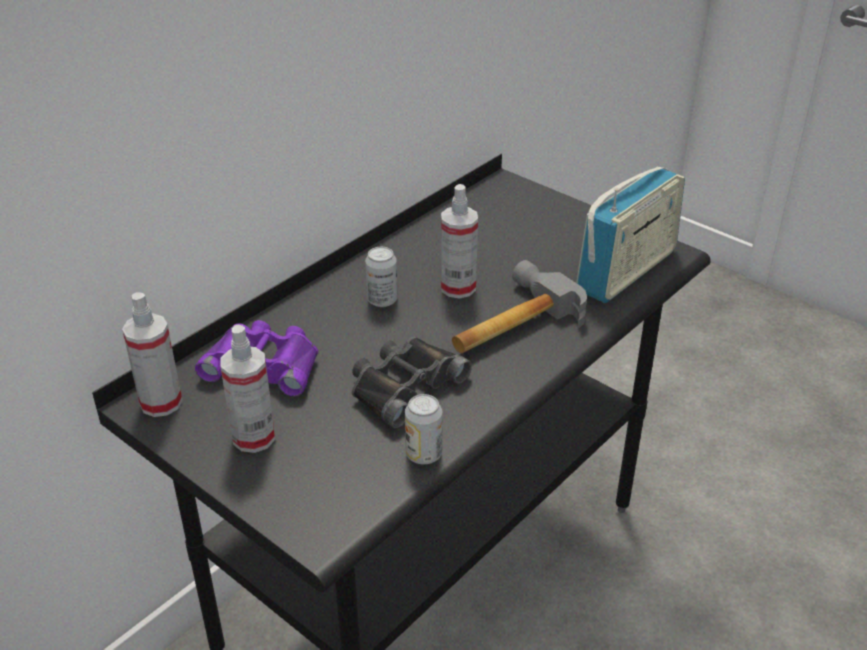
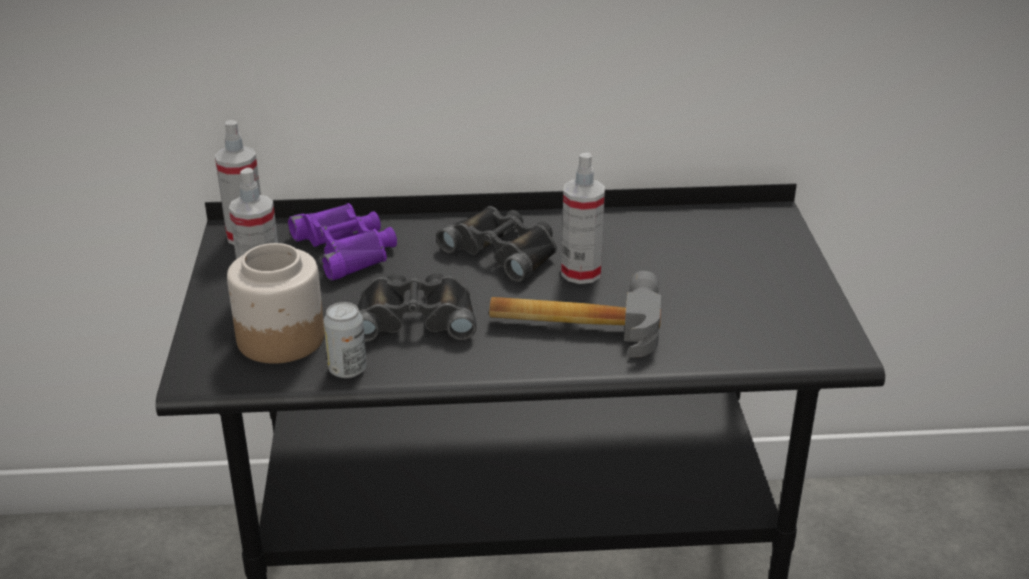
camera: 45 degrees right, 5 degrees down
(334, 465) = (279, 339): none -> jar
(382, 300) = (504, 251): can -> black binoculars
(626, 271) = (762, 339): radio -> none

